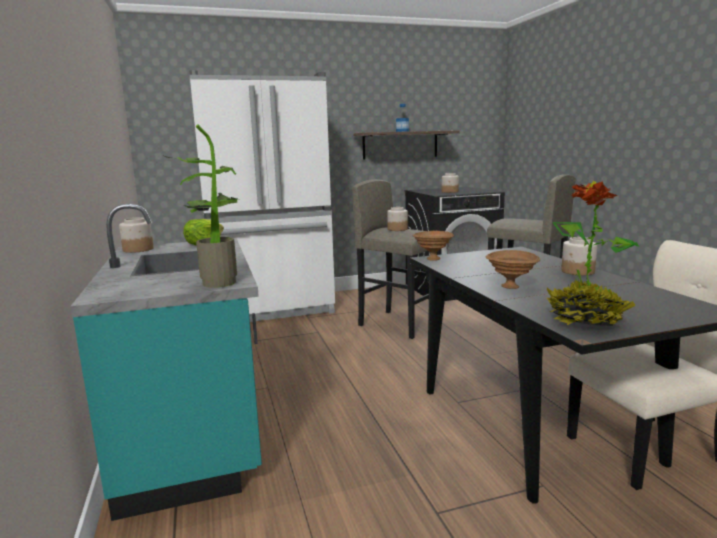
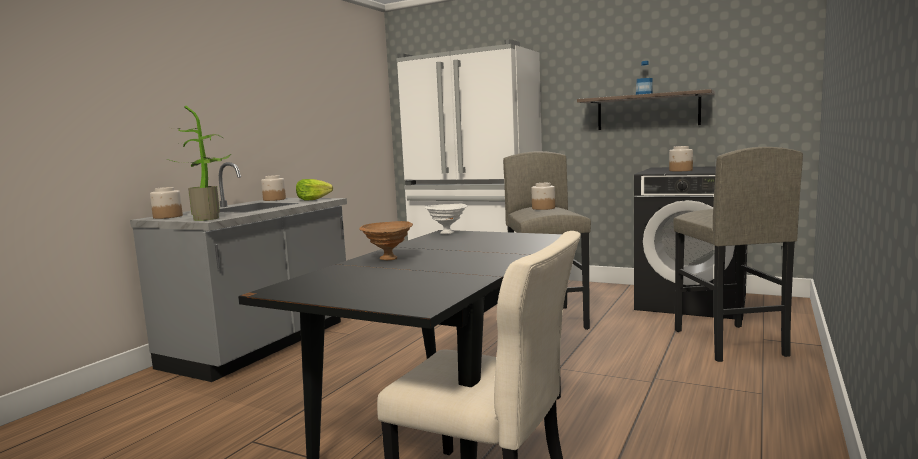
camera: 45 degrees right, 5 degrees down
(195, 431) = (262, 344): turquoise counter -> grey counter
(432, 259) = (446, 233): brown bowl -> white bowl
(578, 271) = (496, 259): jar -> jar (167, 217)
(586, 320) = (312, 286): potted plant -> none

